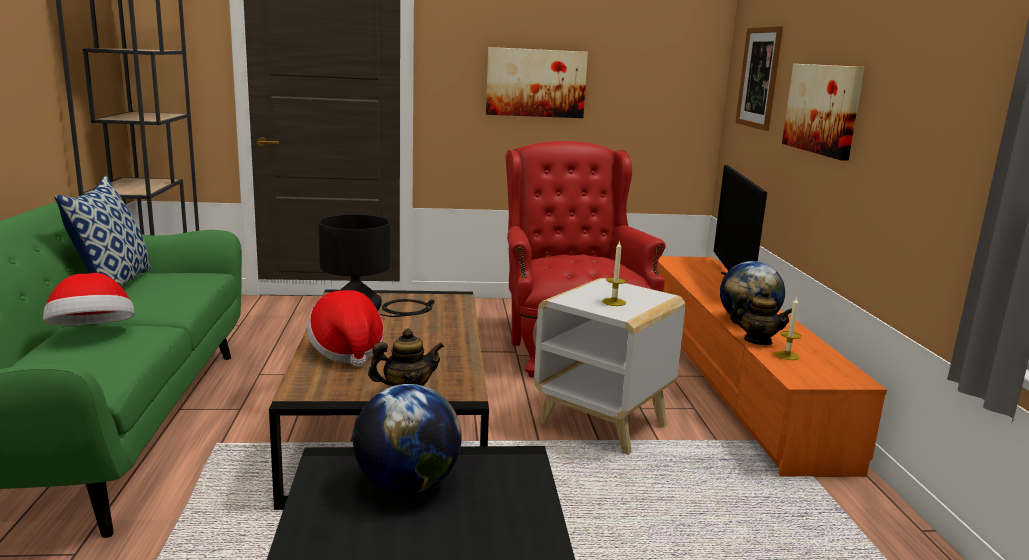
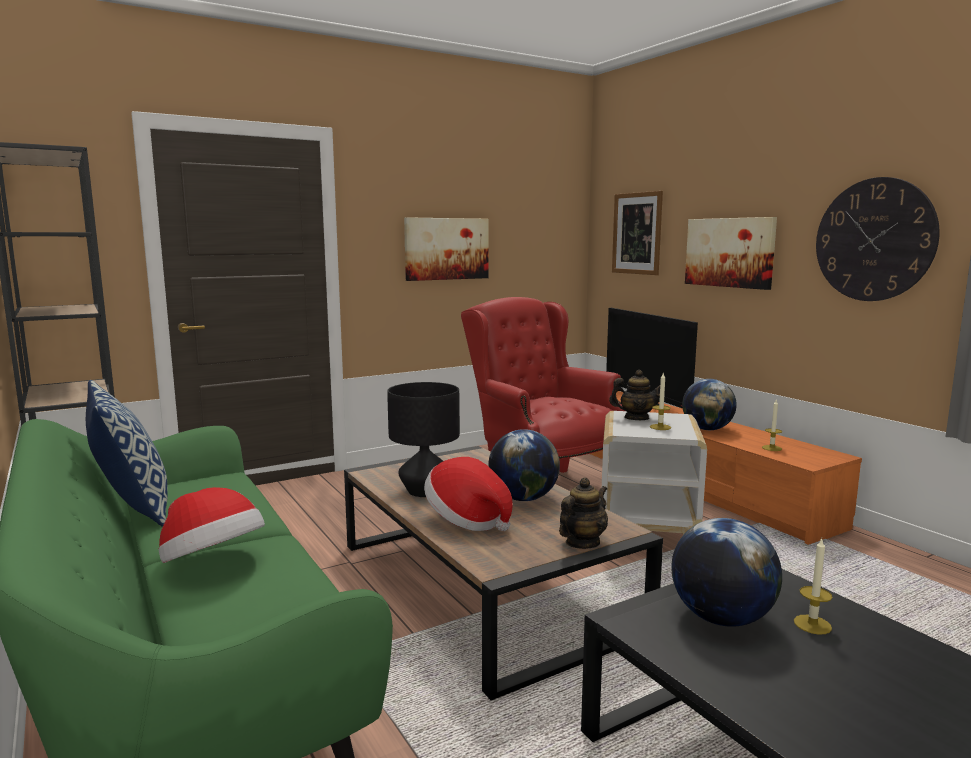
camera: 25 degrees left, 5 degrees down
(425, 345) = (523, 498): none -> globe
(479, 516) = (812, 624): none -> candle
(757, 341) = (737, 442): teapot -> teapot (636, 418)
(939, 106) = (874, 240): none -> wall clock

